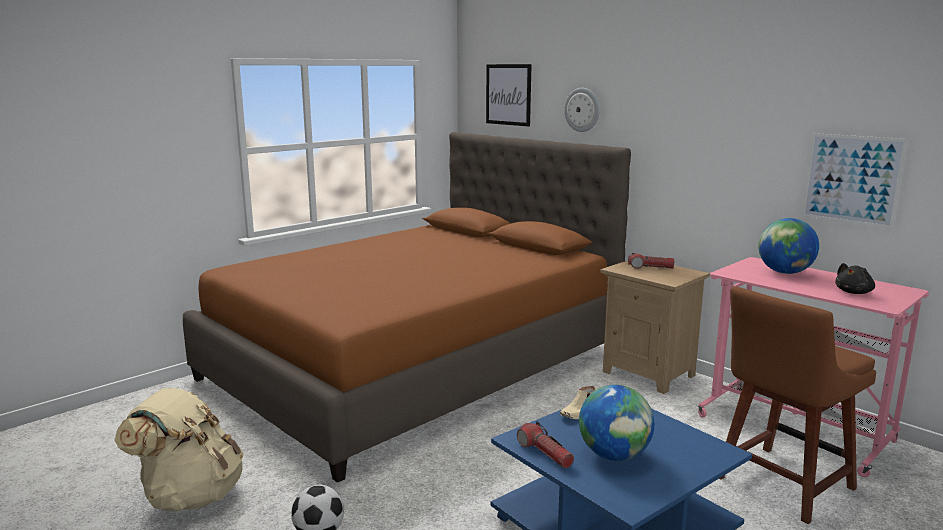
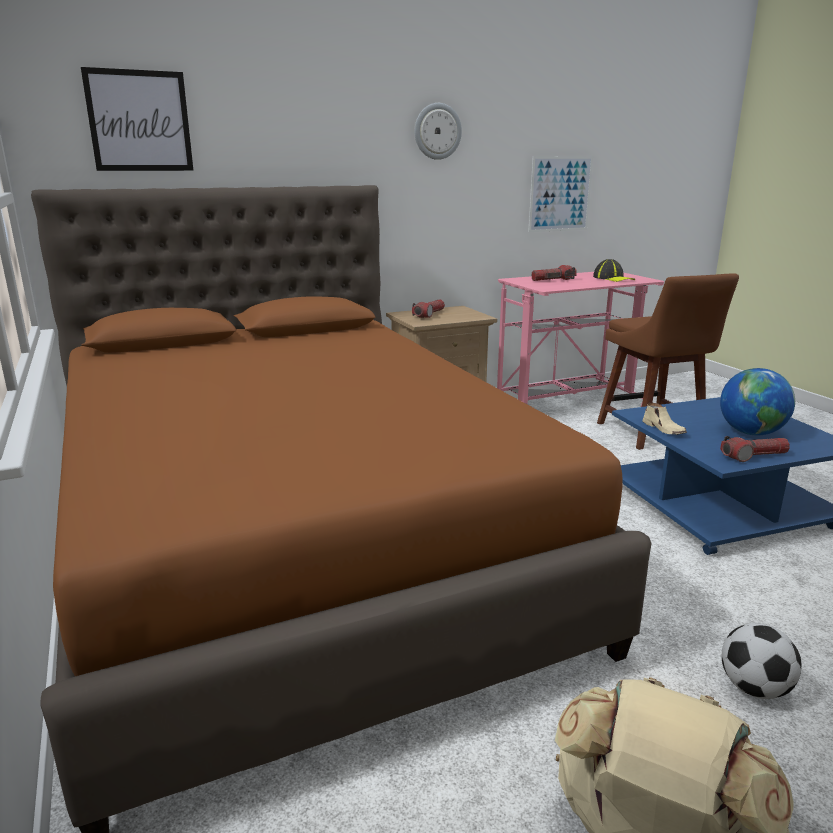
camera: 70 degrees left, 5 degrees up
(582, 109) = (284, 142): wall clock -> wall clock (437, 131)
(784, 272) = (553, 280): globe -> flashlight
(854, 292) = (613, 279): black plush toy -> cap

